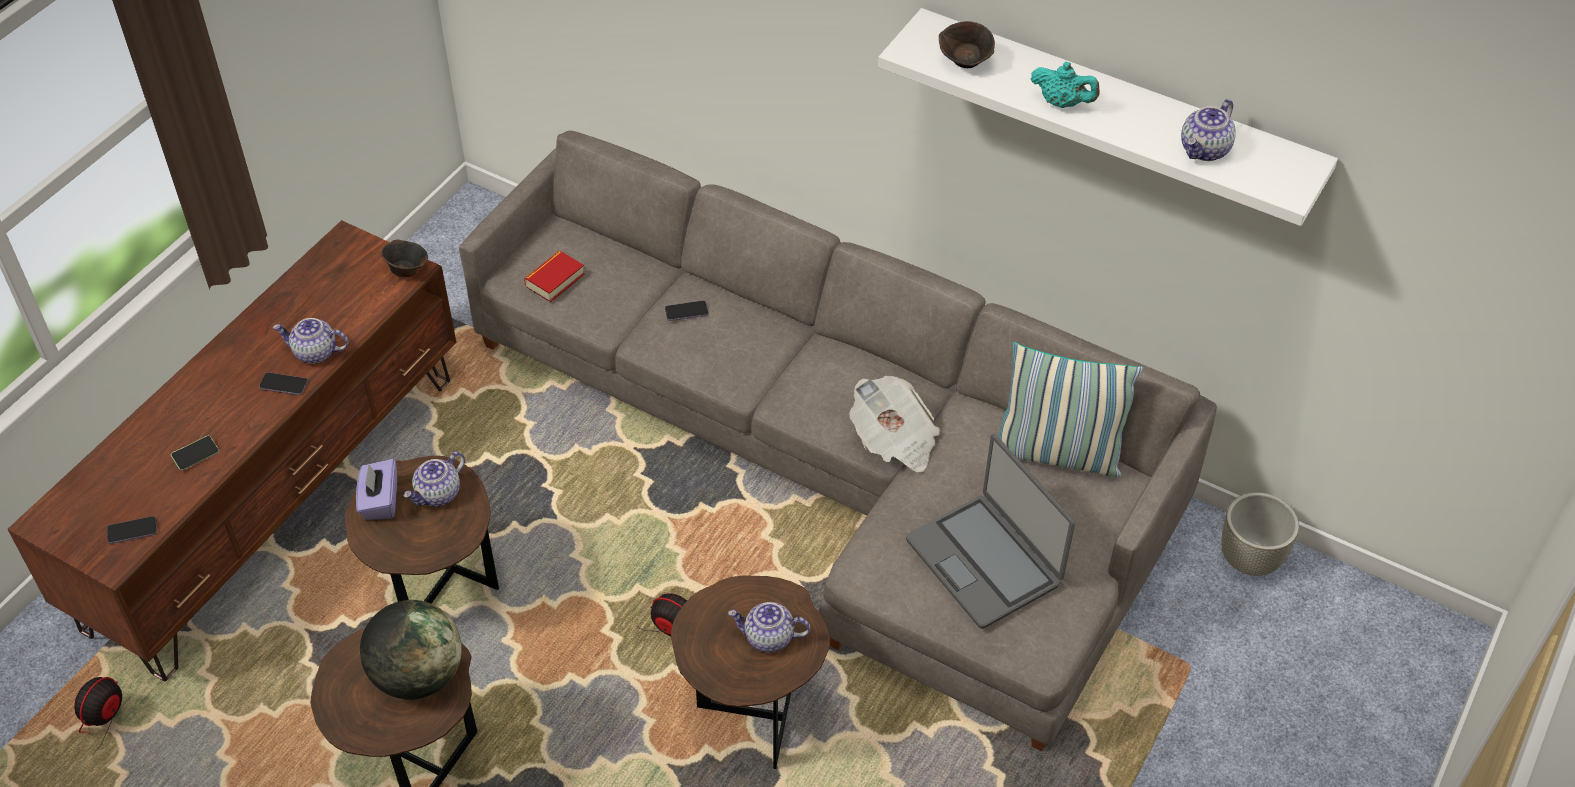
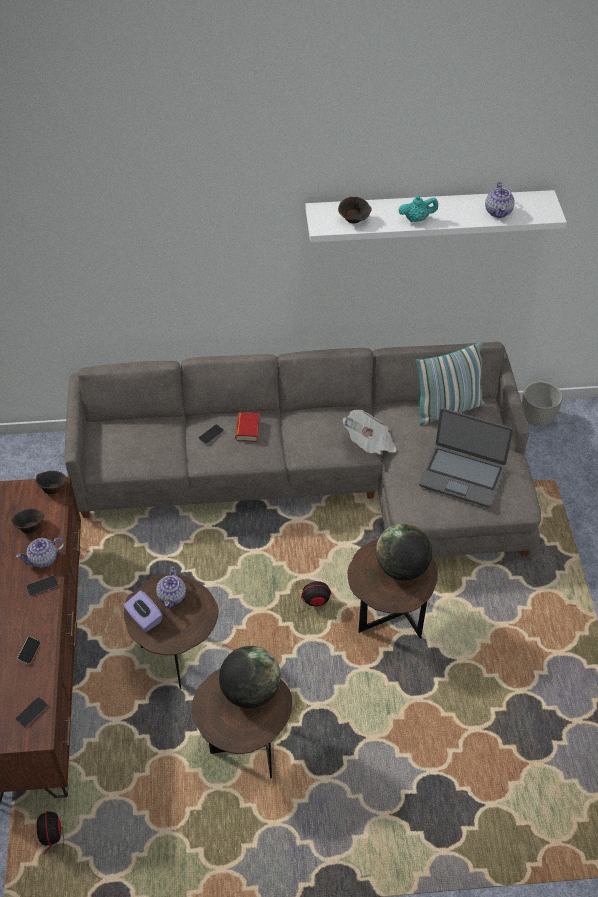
camera: 35 degrees left, 0 degrees up
(337, 304) = (30, 527): none -> brown bowl
(555, 280) = (126, 455): book -> book (247, 429)
(768, 638) = (402, 568): teapot -> globe

